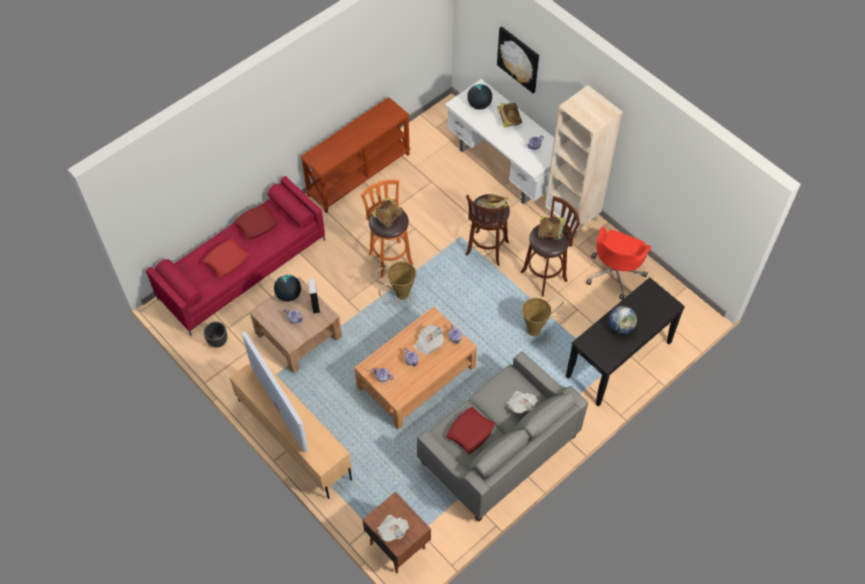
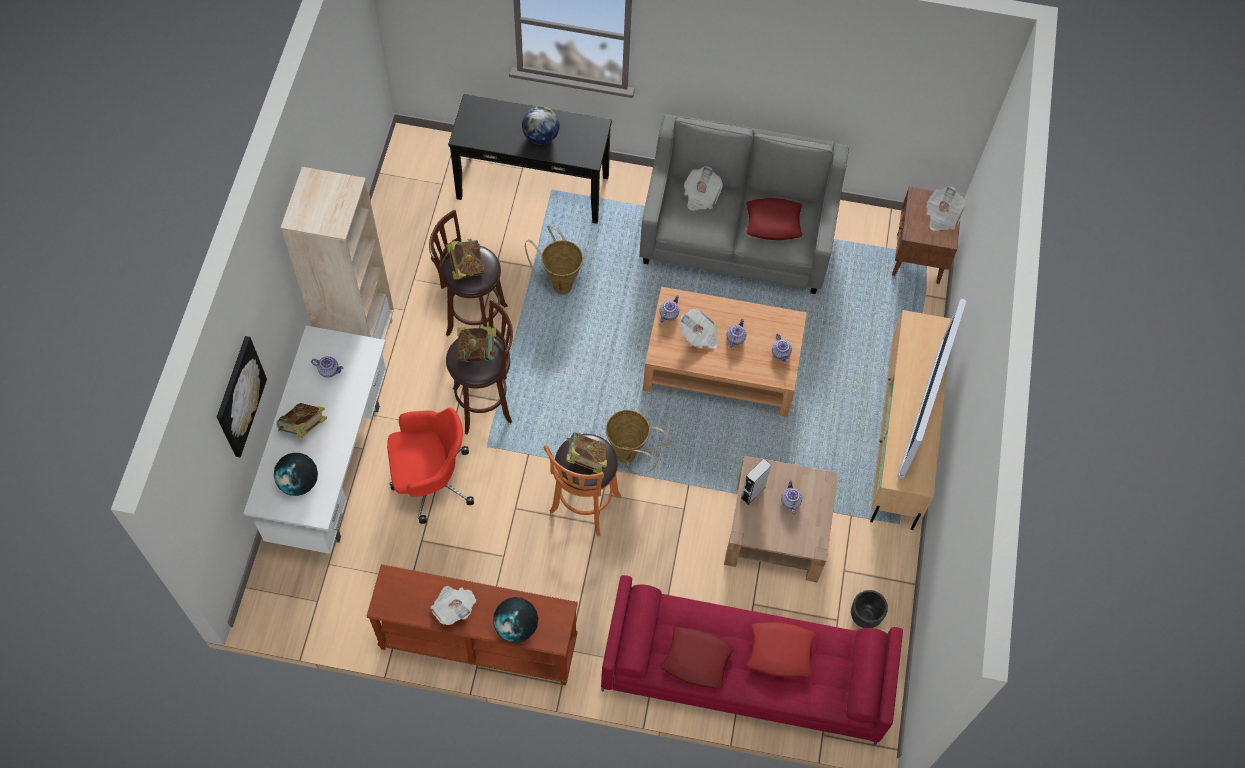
camera: 130 degrees left, 5 degrees up
(288, 295) = (765, 534): globe -> globe (516, 626)
(362, 128) = (453, 607): none -> newspaper
(615, 273) = (414, 251): red office chair -> red office chair (430, 480)

